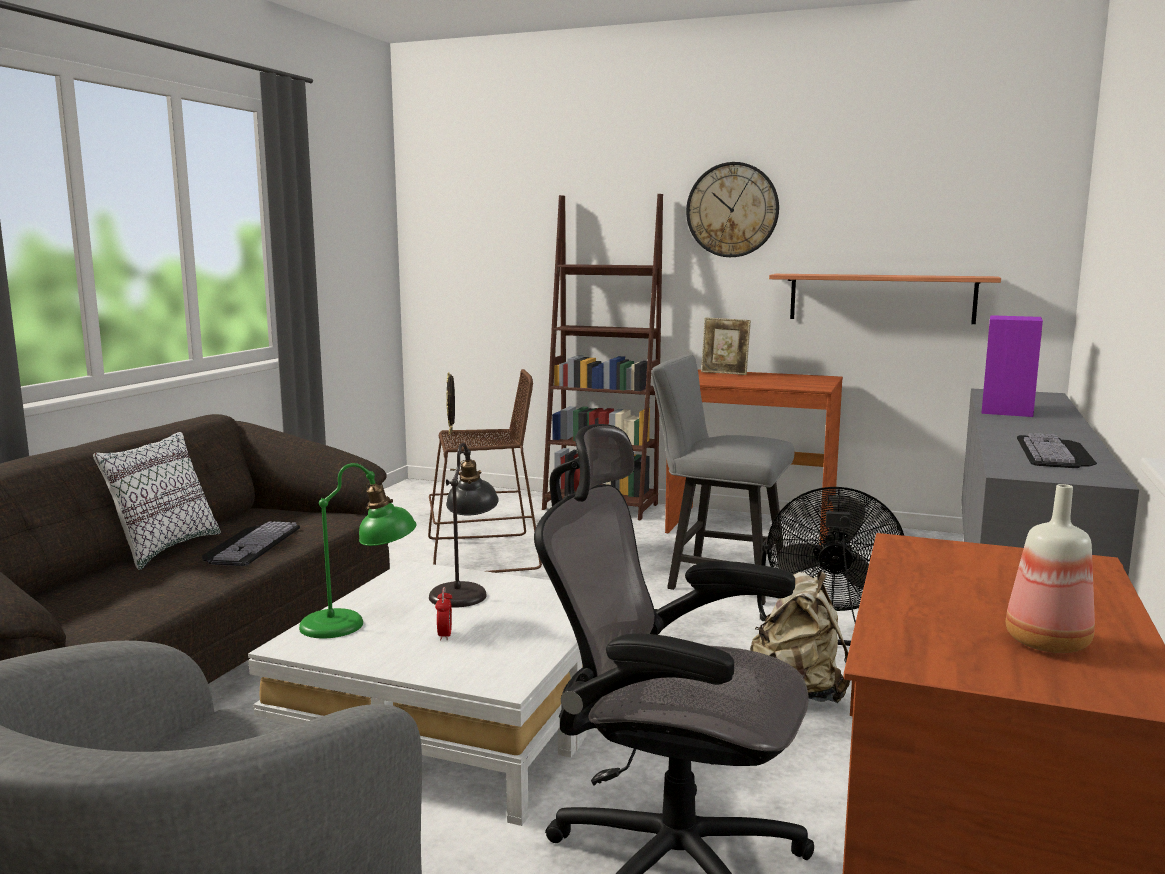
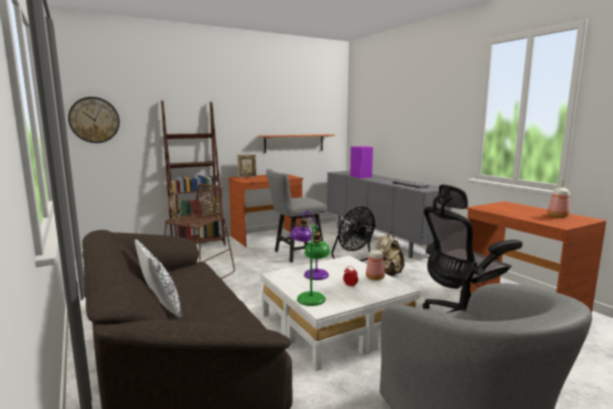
camera: 50 degrees left, 0 degrees up
(249, 544) = (194, 289): keyboard -> none
(464, 587) = (308, 272): grey table lamp -> purple table lamp
(522, 645) = (375, 278): none -> bottle
(732, 210) = (239, 109): wall clock -> wall clock (94, 120)

